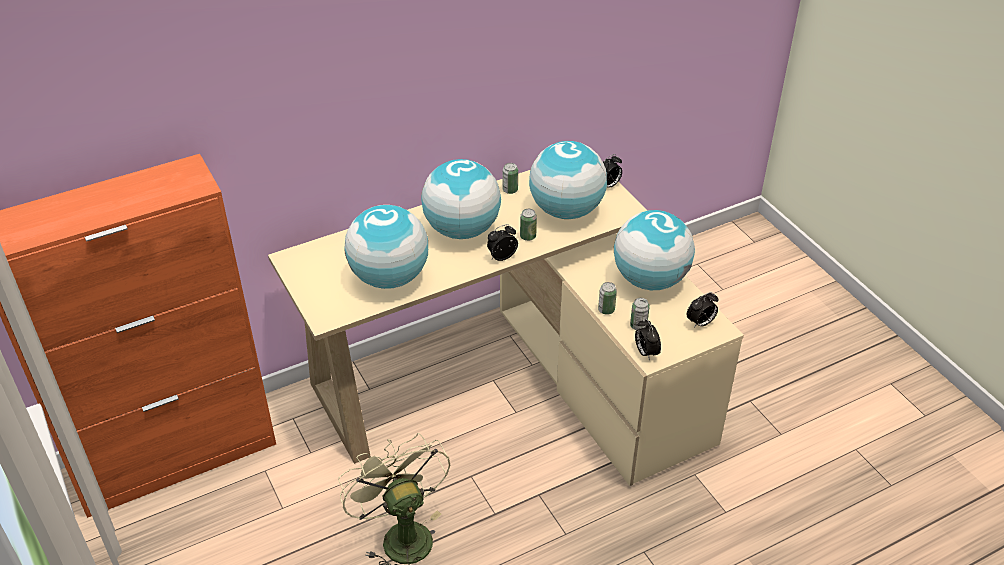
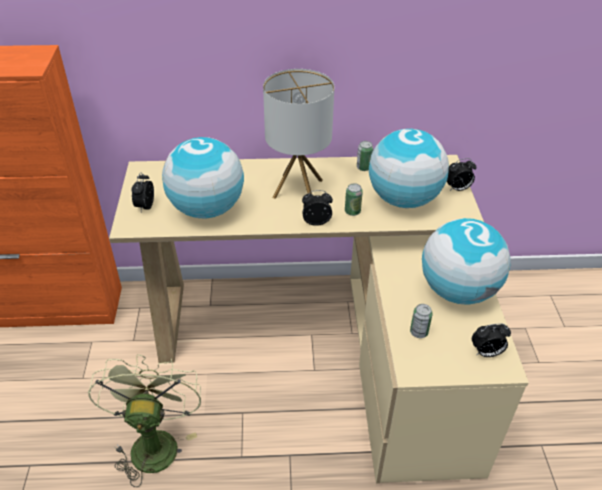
camera: 25 degrees right, 0 degrees up
(462, 230) = (297, 188): globe -> table lamp
(606, 310) = (396, 305): can -> none
(645, 352) = (410, 362): alarm clock -> alarm clock (145, 206)

